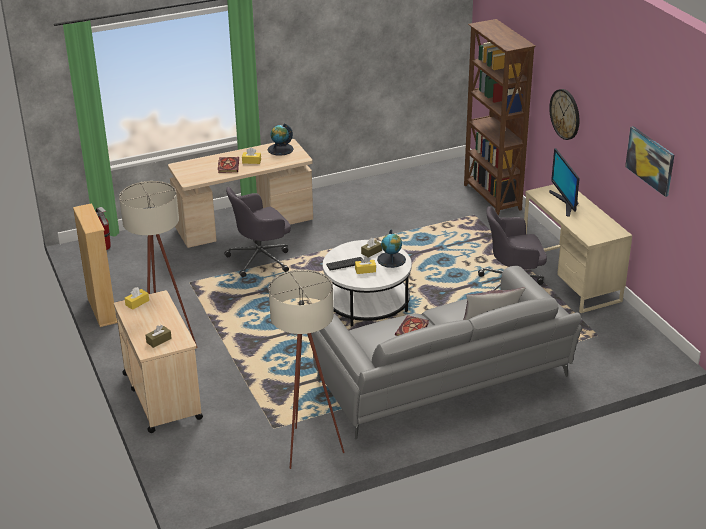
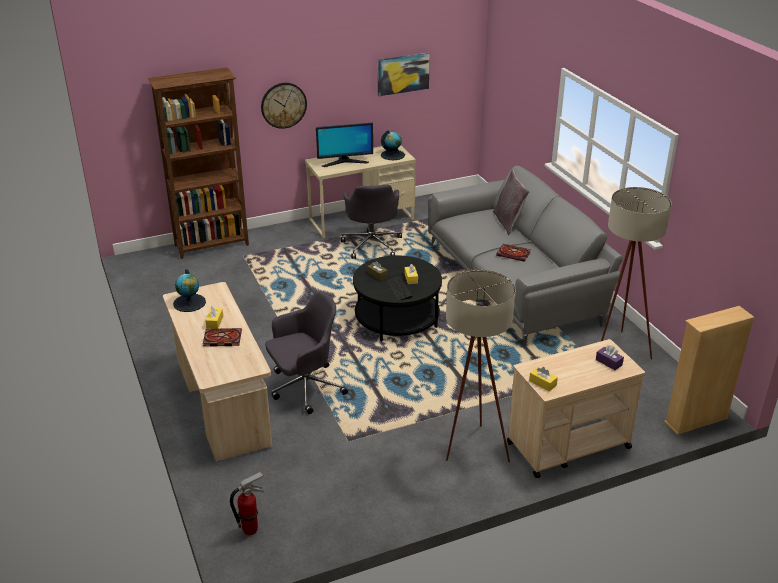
camera: 90 degrees left, 0 degrees up
(102, 310) = (408, 513): beige bookcase -> beige bookcase (696, 420)
(159, 340) = (608, 362): brown tissue box -> purple tissue box
(261, 259) = (304, 388): grey office chair -> grey office chair turned 90 degrees counterclockwise
(367, 303) = (397, 318): white coffee table -> black coffee table
(391, 259) = (392, 265): globe -> globe (392, 155)

